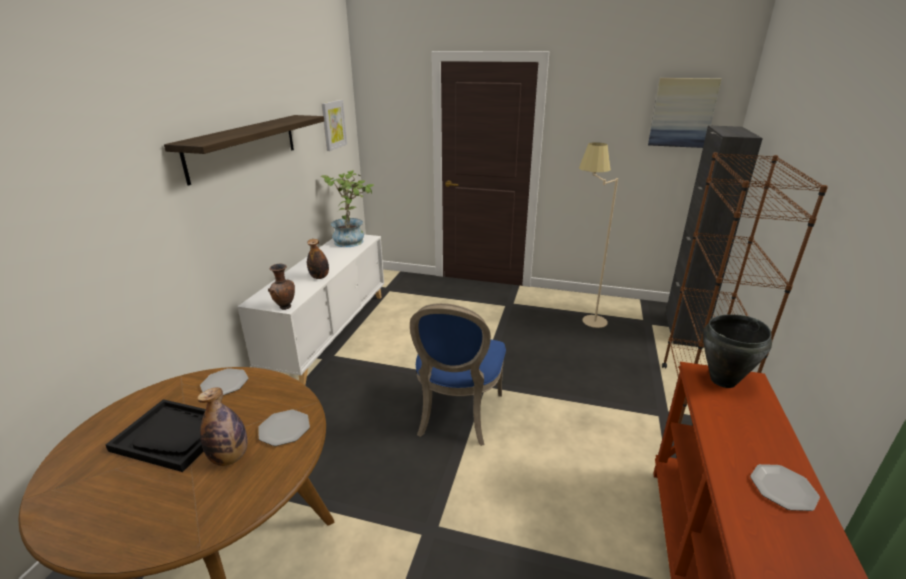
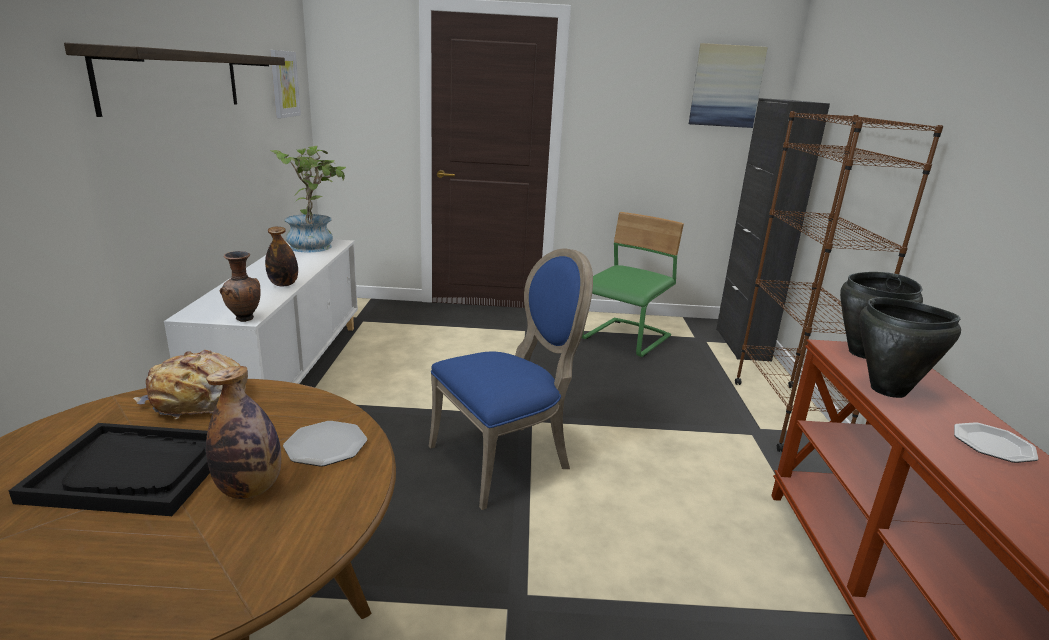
camera: 15 degrees left, 5 degrees down
(225, 384) = (198, 400): plate -> bread
(456, 416) = (506, 458): blue chair -> blue chair turned 120 degrees counterclockwise
(583, 318) = (626, 339): beige floor lamp -> green chair
(721, 422) = (888, 390): none -> black cooking pot

